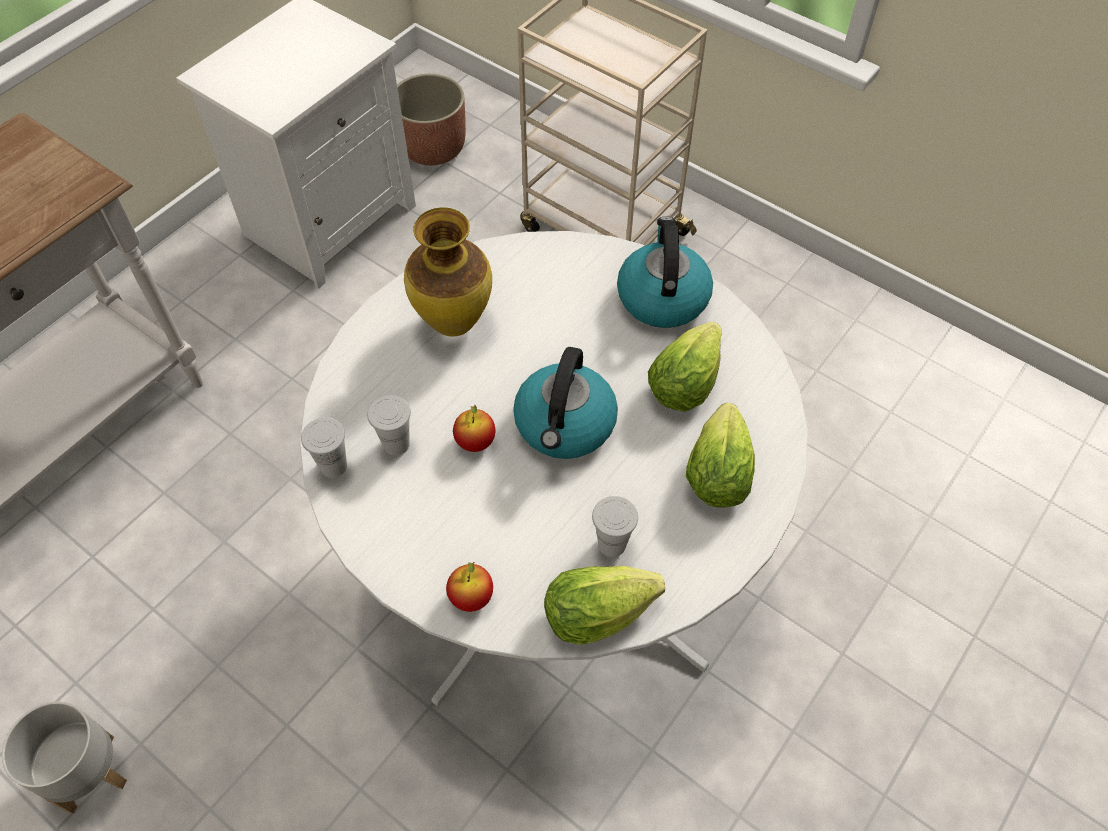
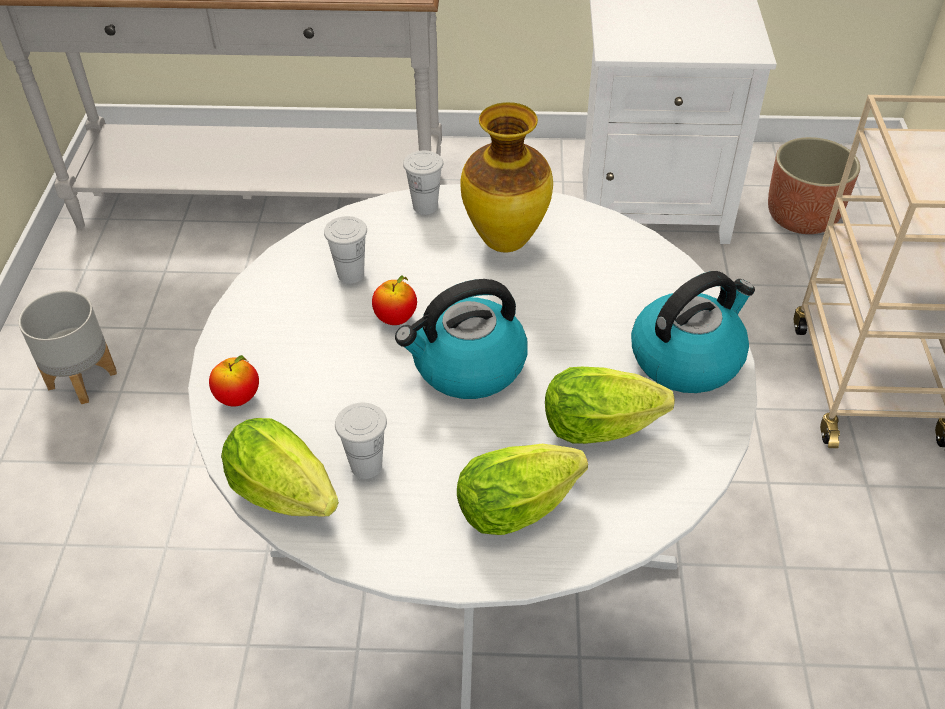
camera: 55 degrees right, 10 degrees down
(333, 466) = (299, 252): white cup -> white cup (425, 206)

